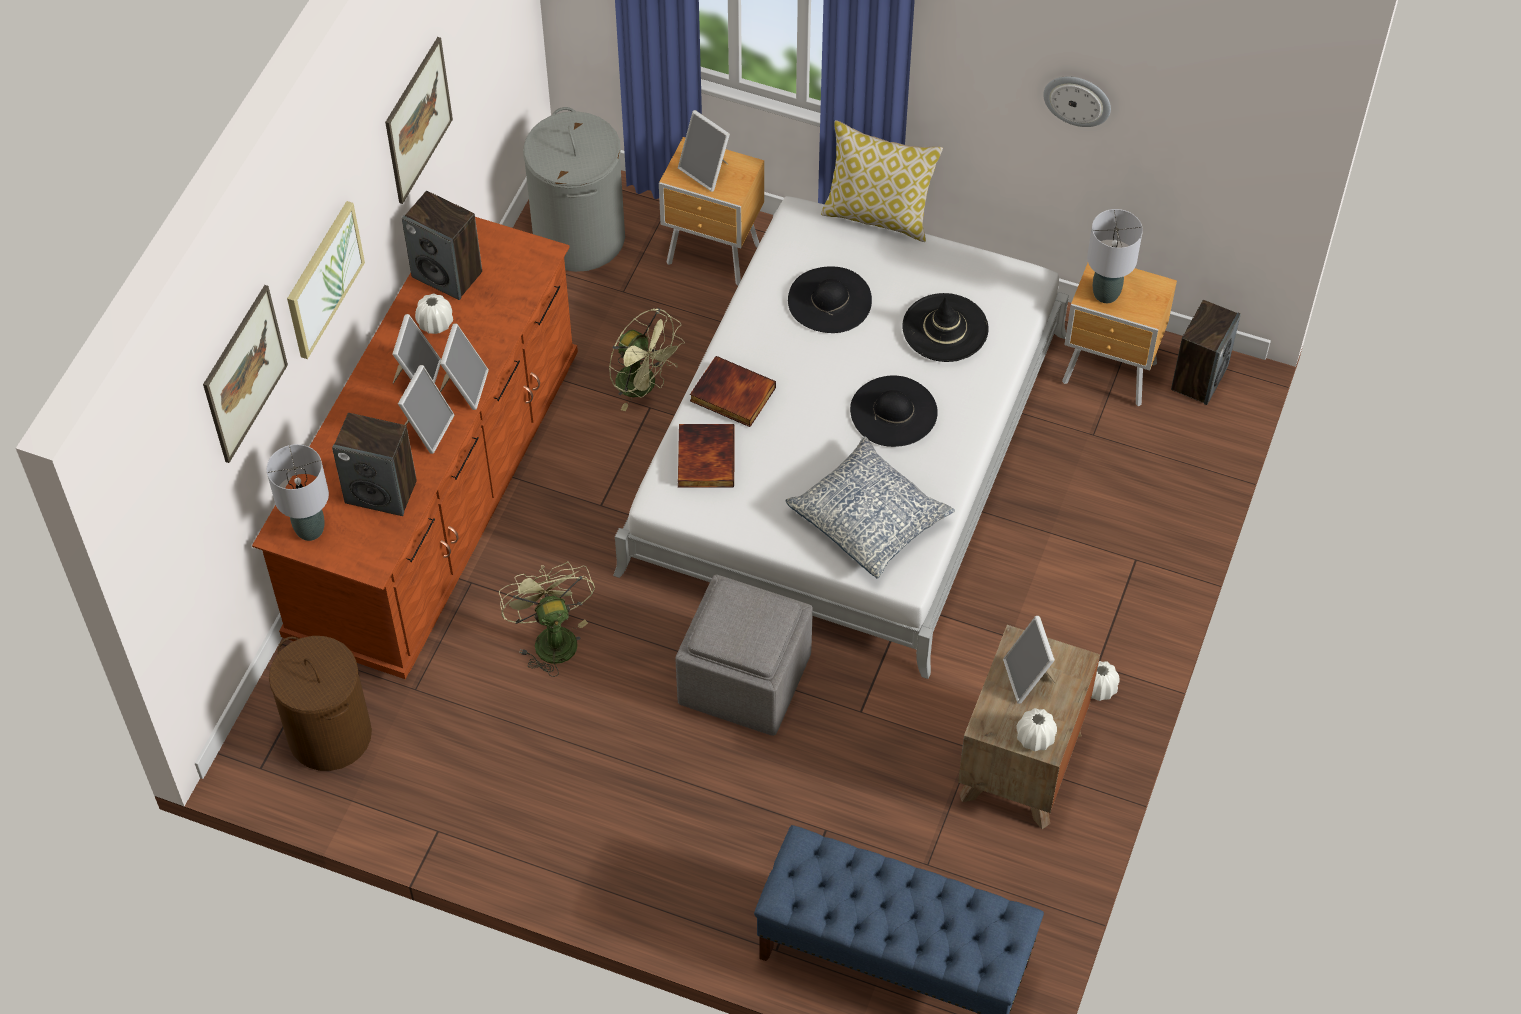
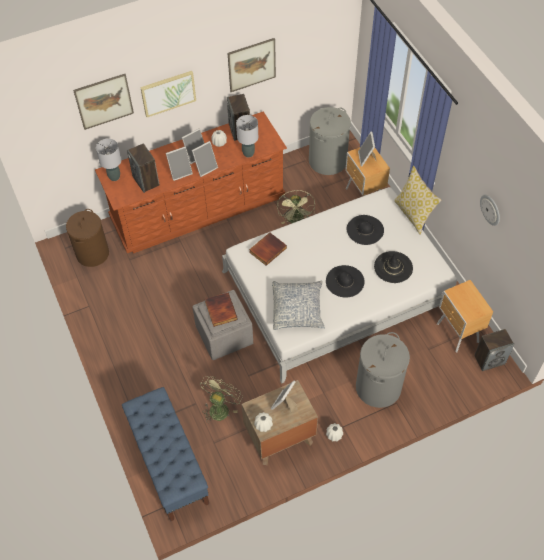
camera: 45 degrees right, 0 degrees up
(551, 637) = (183, 275): green fan -> green fan (220, 407)
(731, 395) = (298, 236): book -> book (220, 310)
(1084, 558) = (378, 387): none -> grey laundry basket
(1106, 294) = (460, 297): grey table lamp -> grey table lamp (248, 153)

